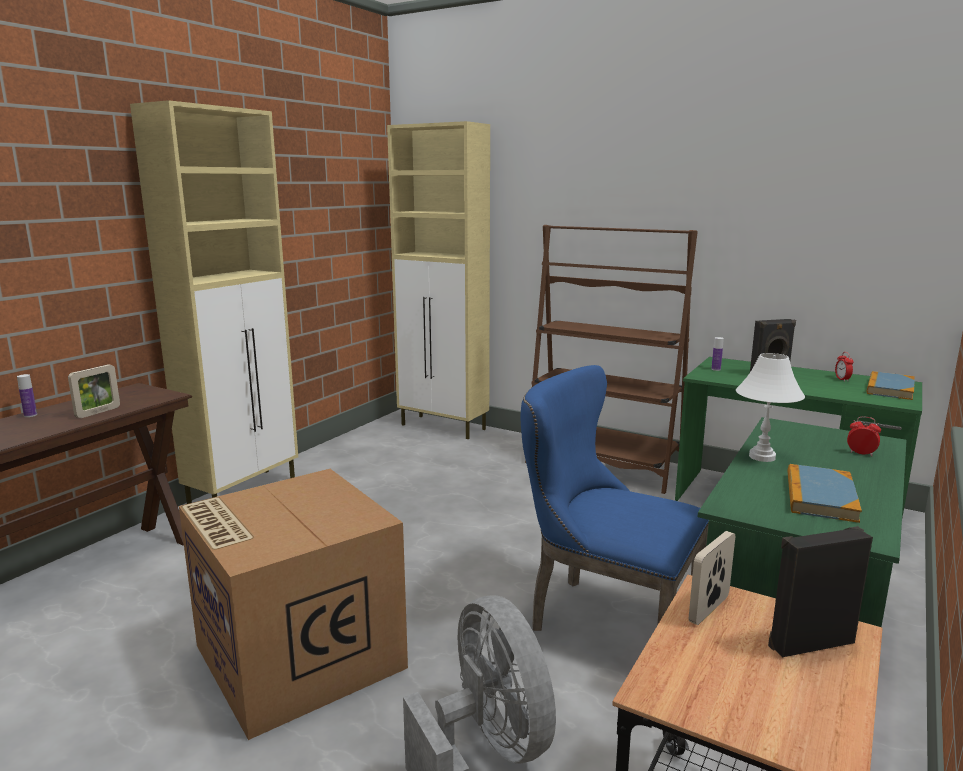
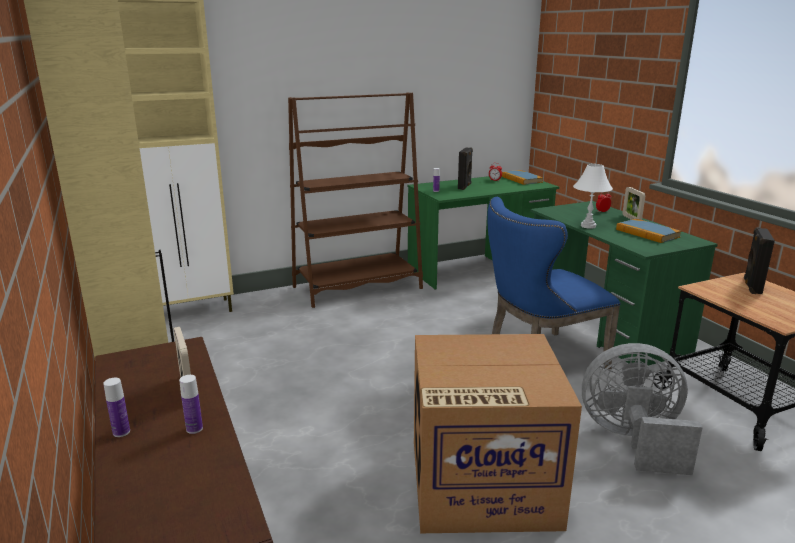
camera: 55 degrees left, 5 degrees up
(39, 428) = (194, 429): none -> bottle
(709, 609) = (715, 293): picture frame -> picture frame (631, 219)

